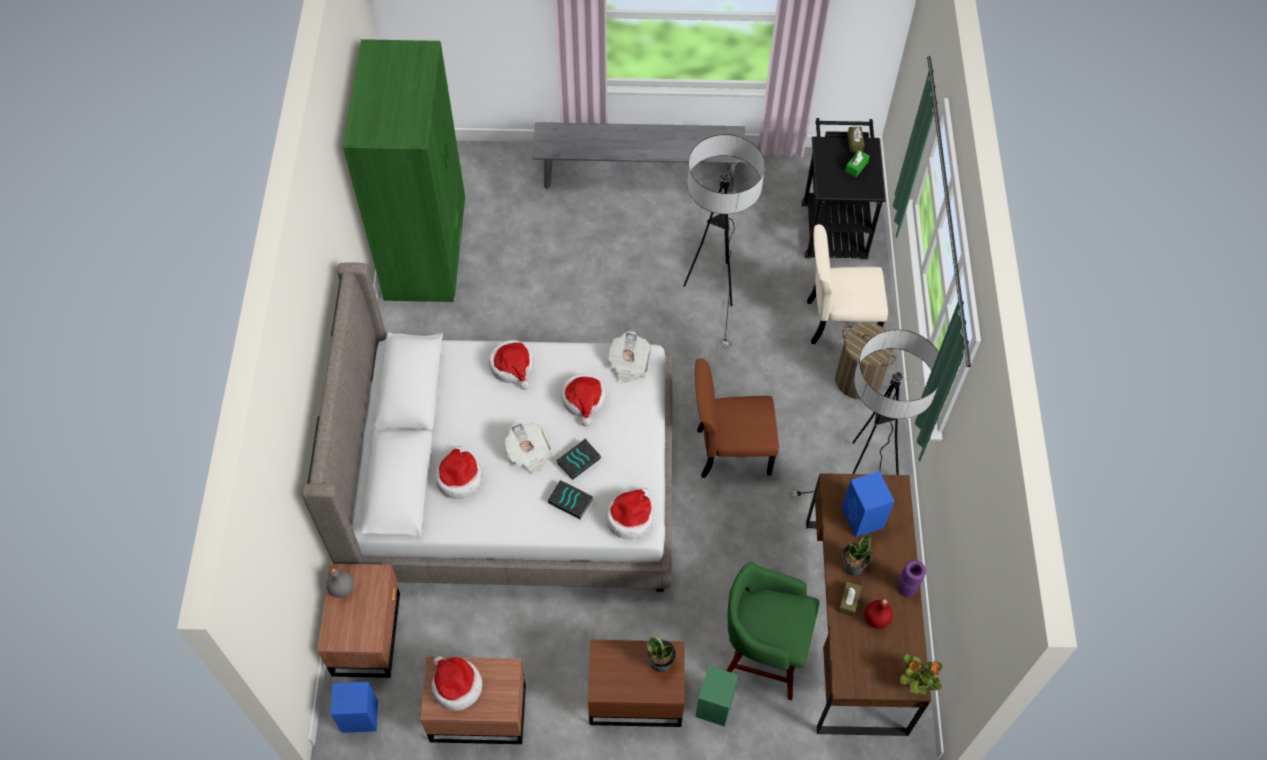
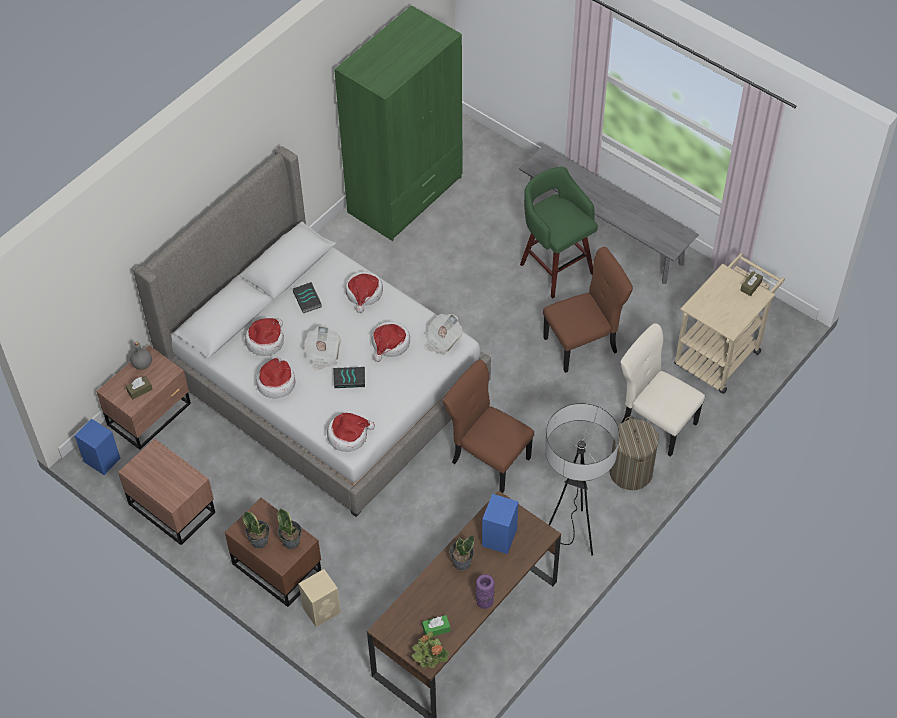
camera: 40 degrees right, 5 degrees down
(456, 685) = (156, 467): hat -> hat (276, 383)
(571, 501) = (321, 400): book -> book (308, 299)
(630, 684) = (259, 541): none -> potted plant
(714, 290) = (583, 344): floor lamp -> brown chair
(715, 704) = (322, 609): green speaker -> beige speaker
(761, 656) = (382, 602): green stool -> green stool (555, 267)
(833, 224) = (721, 353): black cart -> beige cart
(849, 601) = (437, 581): brown tissue box -> brown tissue box (140, 390)
(856, 167) = (734, 304): green tissue box -> green tissue box (436, 629)
(876, 619) = (444, 605): red bottle -> none

